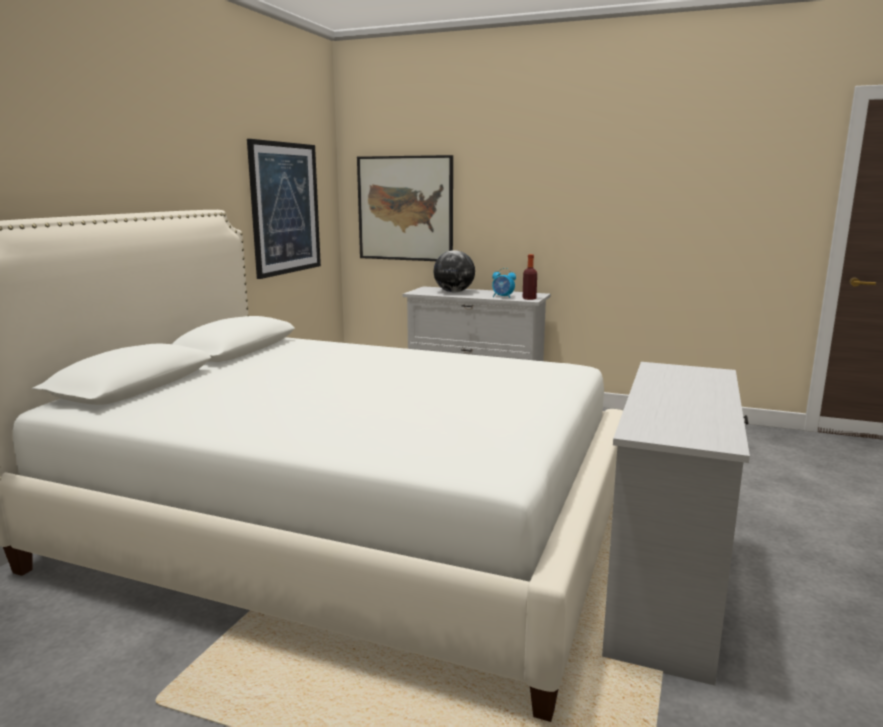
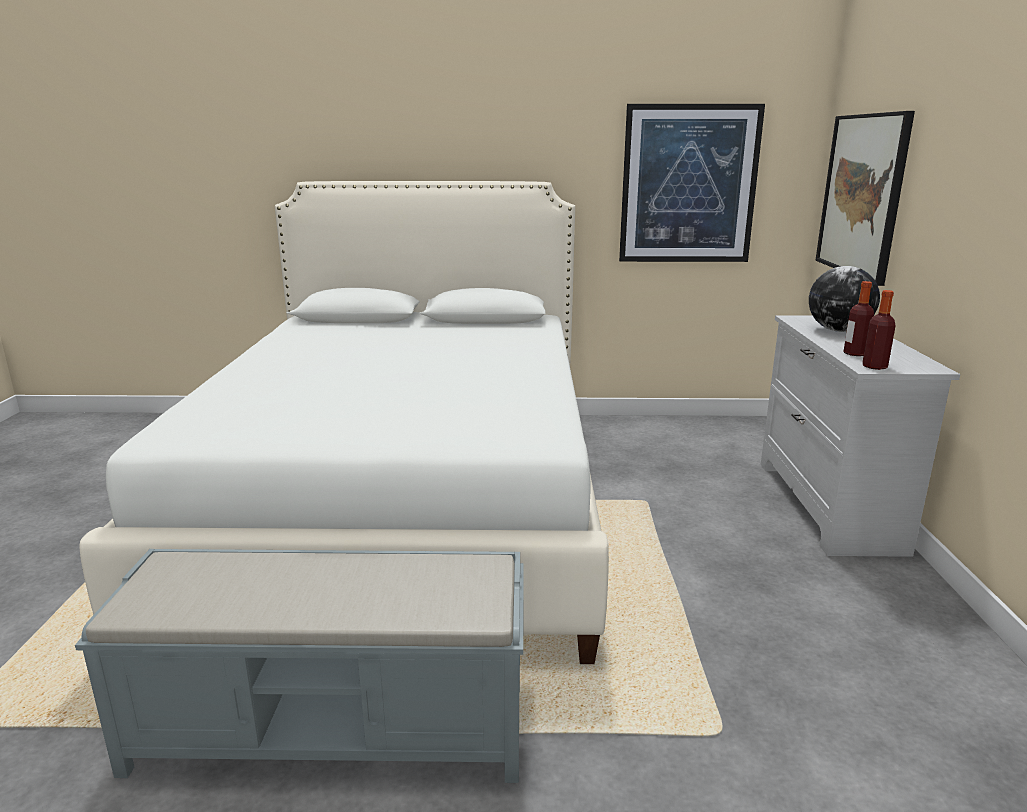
camera: 70 degrees right, 5 degrees up
(503, 297) = (854, 353): alarm clock -> bottle
(664, 594) = (335, 728): white dresser -> grey bench

